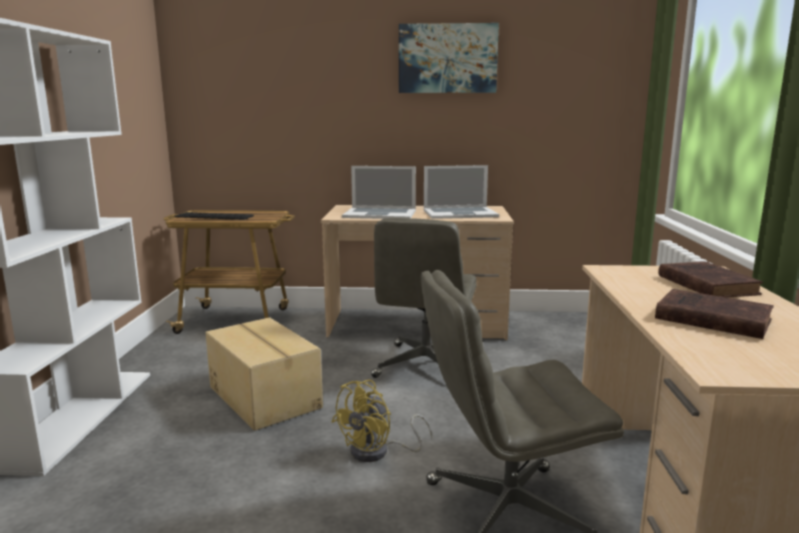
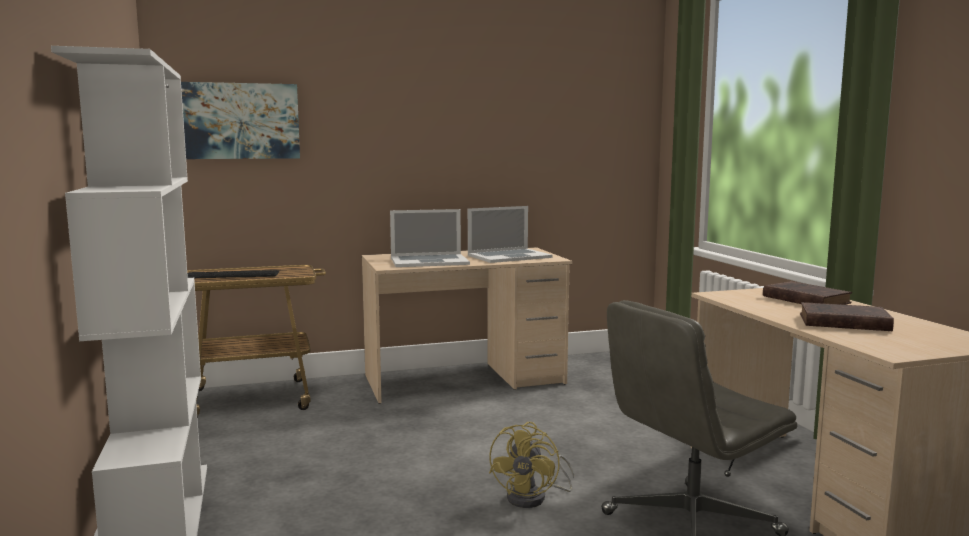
camera: 20 degrees left, 5 degrees down
(265, 396) = (369, 468): cardboard box -> none
(425, 366) = (509, 417): grey office chair -> none
(447, 58) = (477, 97): picture -> picture (241, 121)

